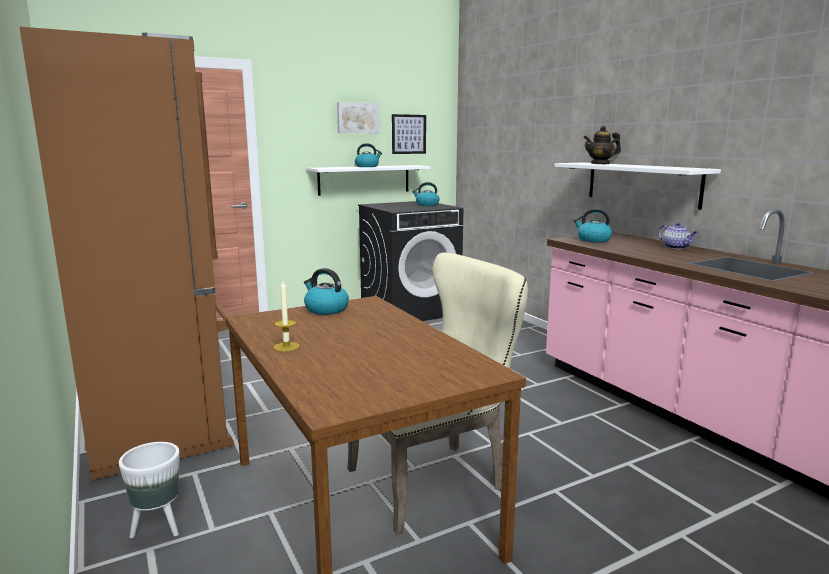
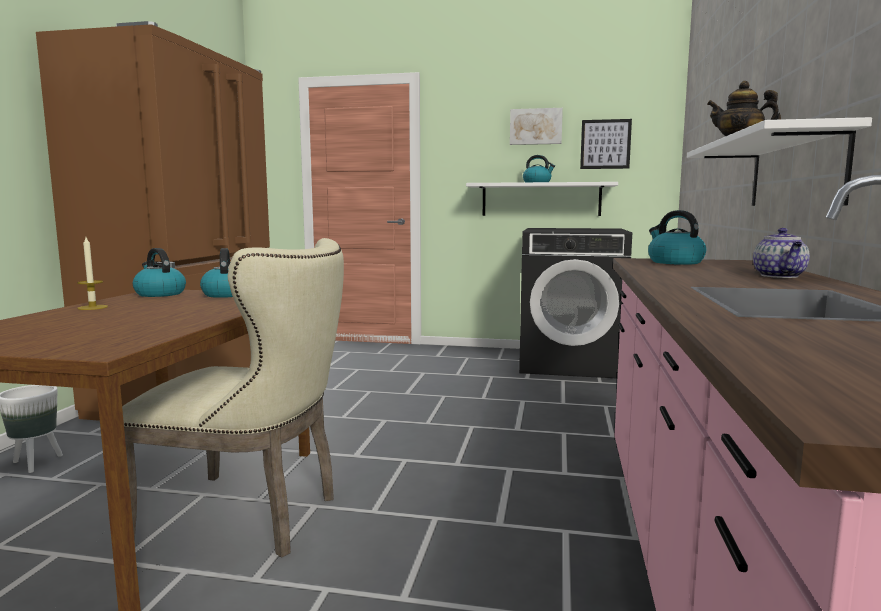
camera: 40 degrees right, 5 degrees down
(427, 205) = (600, 229): kettle -> kettle (159, 294)

